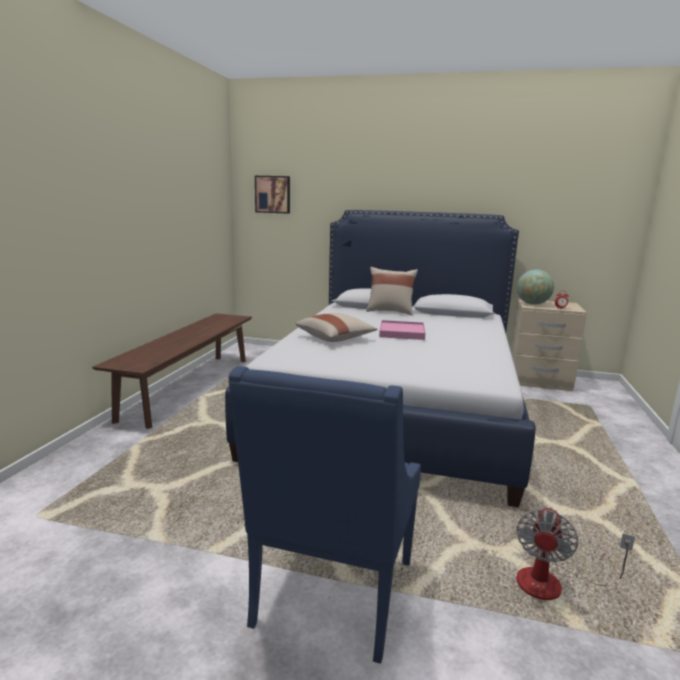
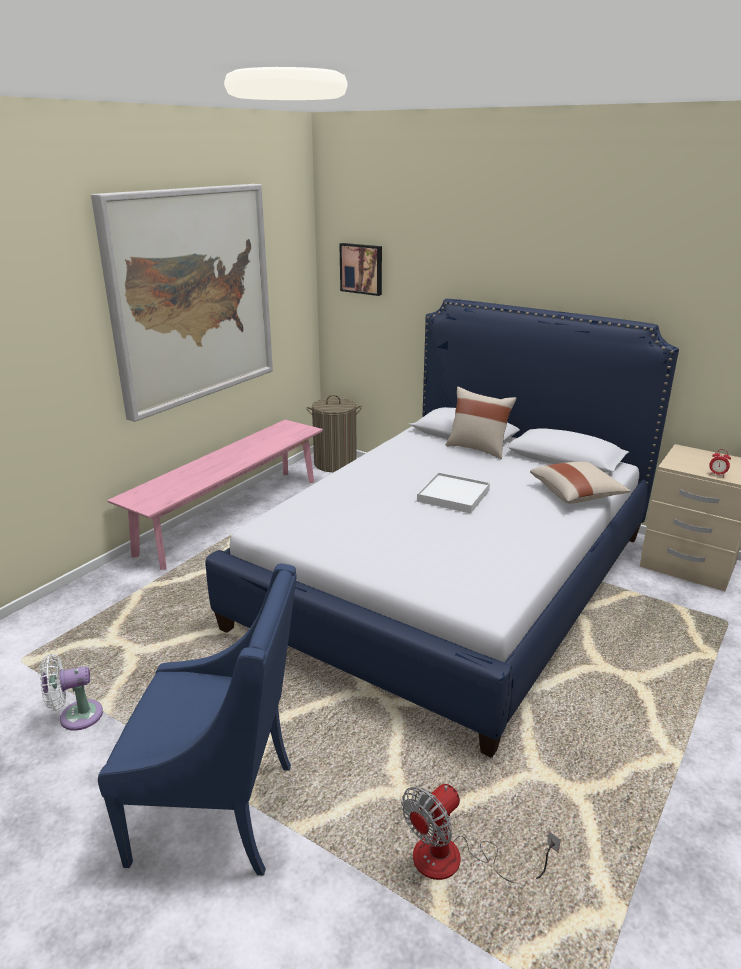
camera: 20 degrees right, 10 degrees up
(128, 551) = (76, 716): none -> white fan
(156, 195) = (192, 296): none -> picture
(189, 387) = (232, 515): brown bench -> pink bench
(254, 350) = (335, 463): none -> laundry basket
(331, 596) = (220, 811): blue armchair -> blue armchair turned 120 degrees counterclockwise
(336, 338) = (361, 499): beige pillow -> beige pillow (577, 494)
(402, 332) = (453, 496): pink tray -> white tray
(532, 304) = (683, 459): globe -> none

